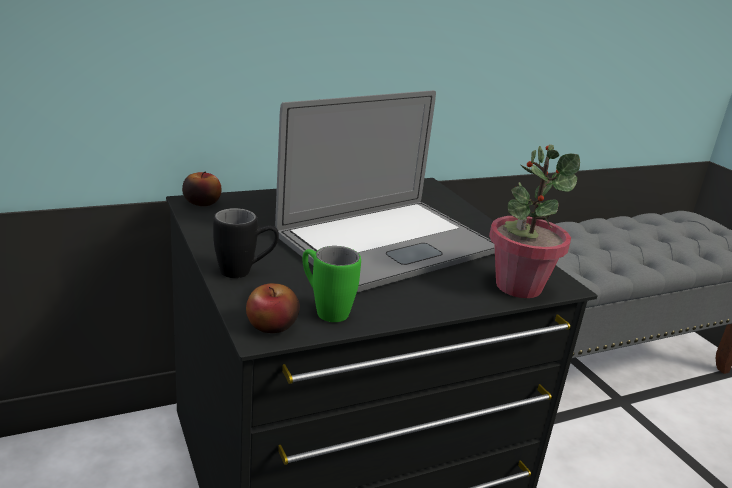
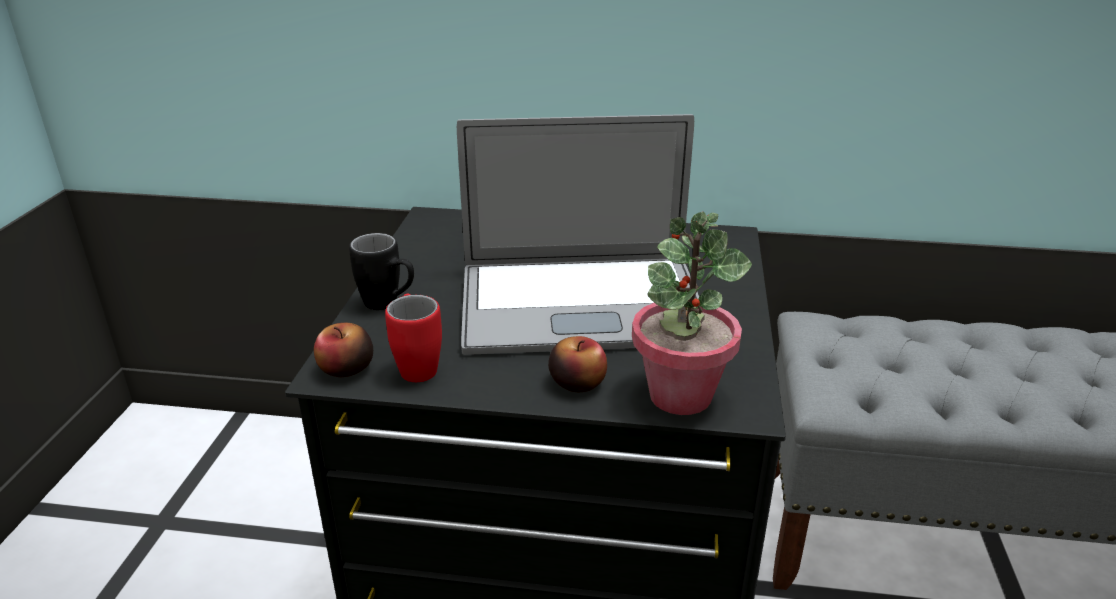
camera: 35 degrees right, 5 degrees up
(202, 202) = (438, 219): apple -> apple (577, 382)
(324, 309) = (417, 364): green mug -> red mug

